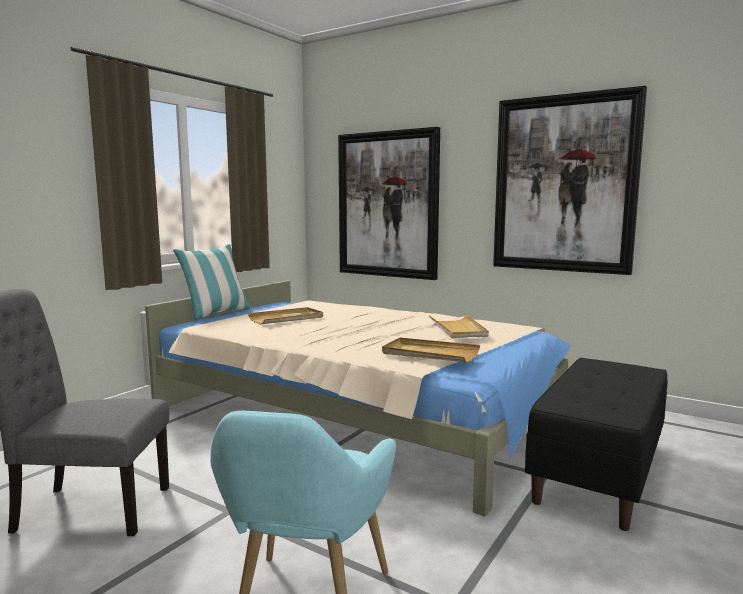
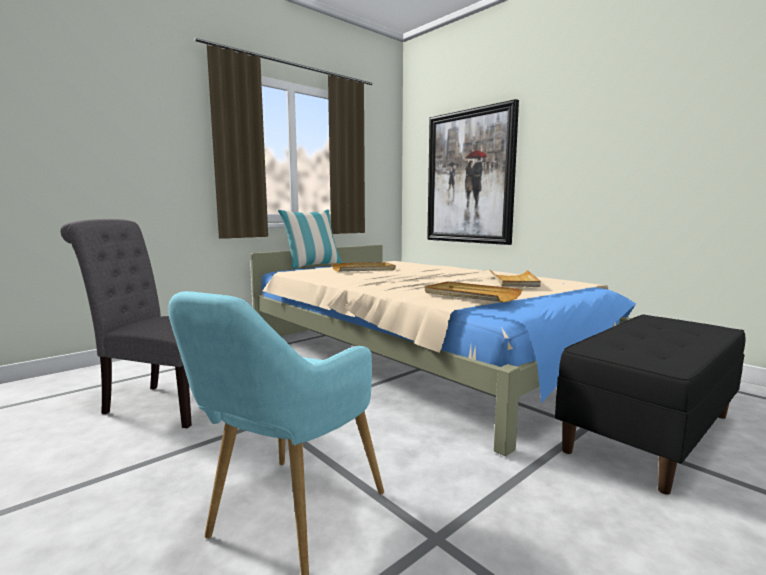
camera: 15 degrees right, 0 degrees up
(564, 184) = (641, 144): picture -> none

